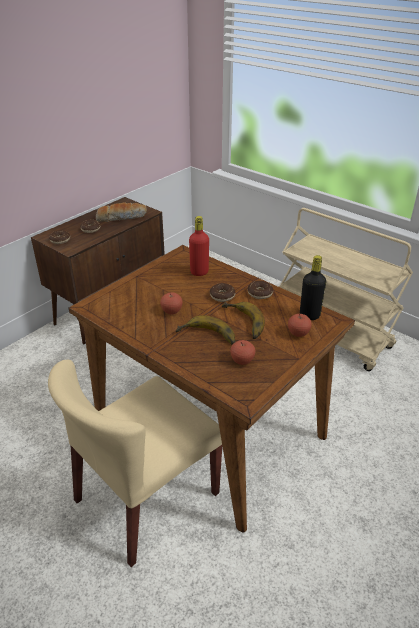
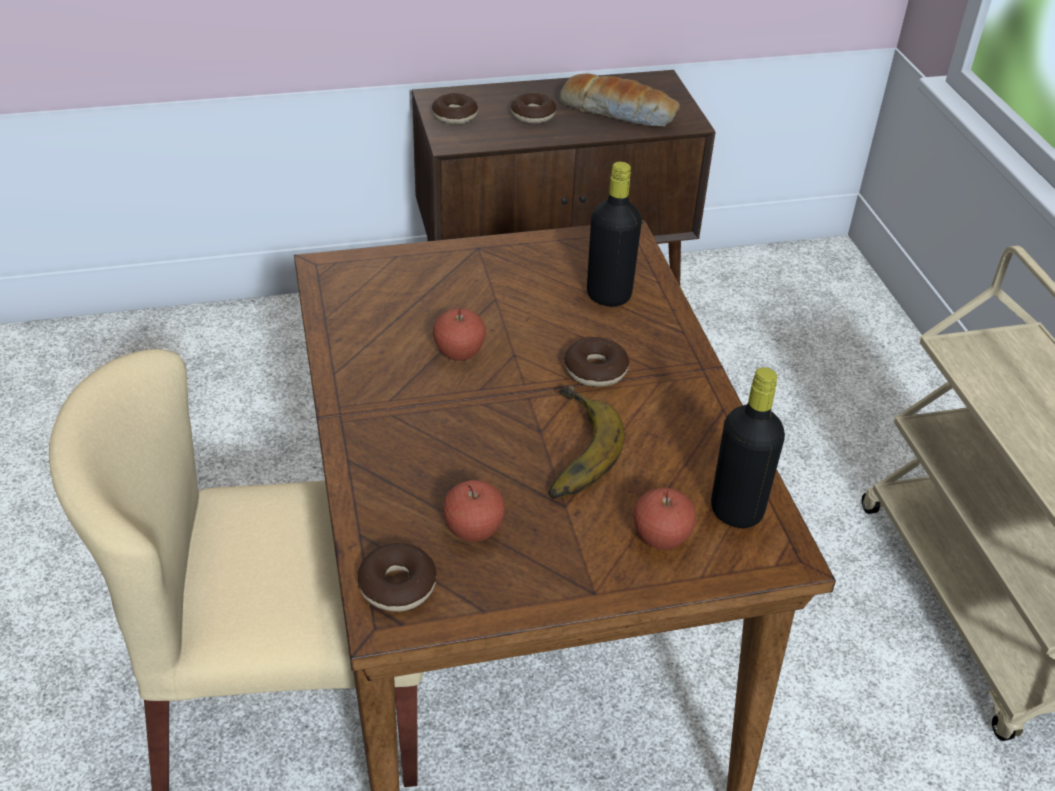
camera: 35 degrees right, 5 degrees up
(199, 272) = (608, 295): red bottle -> black bottle
(207, 337) = (463, 442): banana -> none
(260, 293) = (682, 404): donut -> donut (397, 585)

